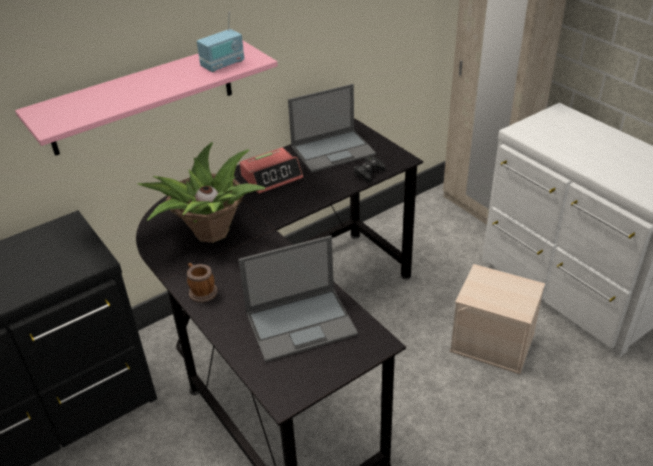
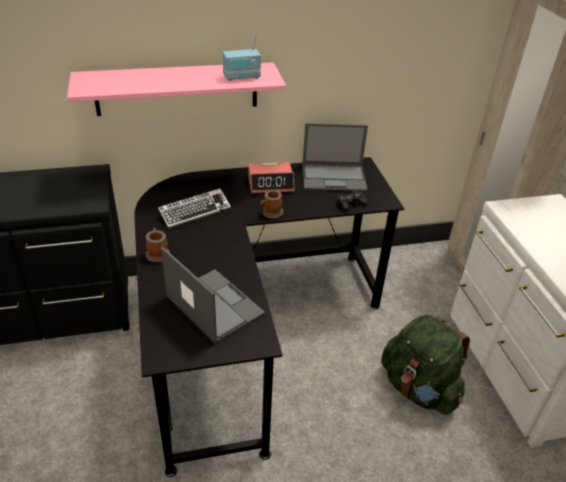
camera: 20 degrees right, 0 degrees up
(210, 232) = (195, 211): potted plant -> keyboard
(294, 208) = (270, 213): none -> mug
(302, 323) = (213, 304): laptop -> laptop turned 135 degrees counterclockwise
(493, 342) = (419, 388): beige storage box -> green backpack

